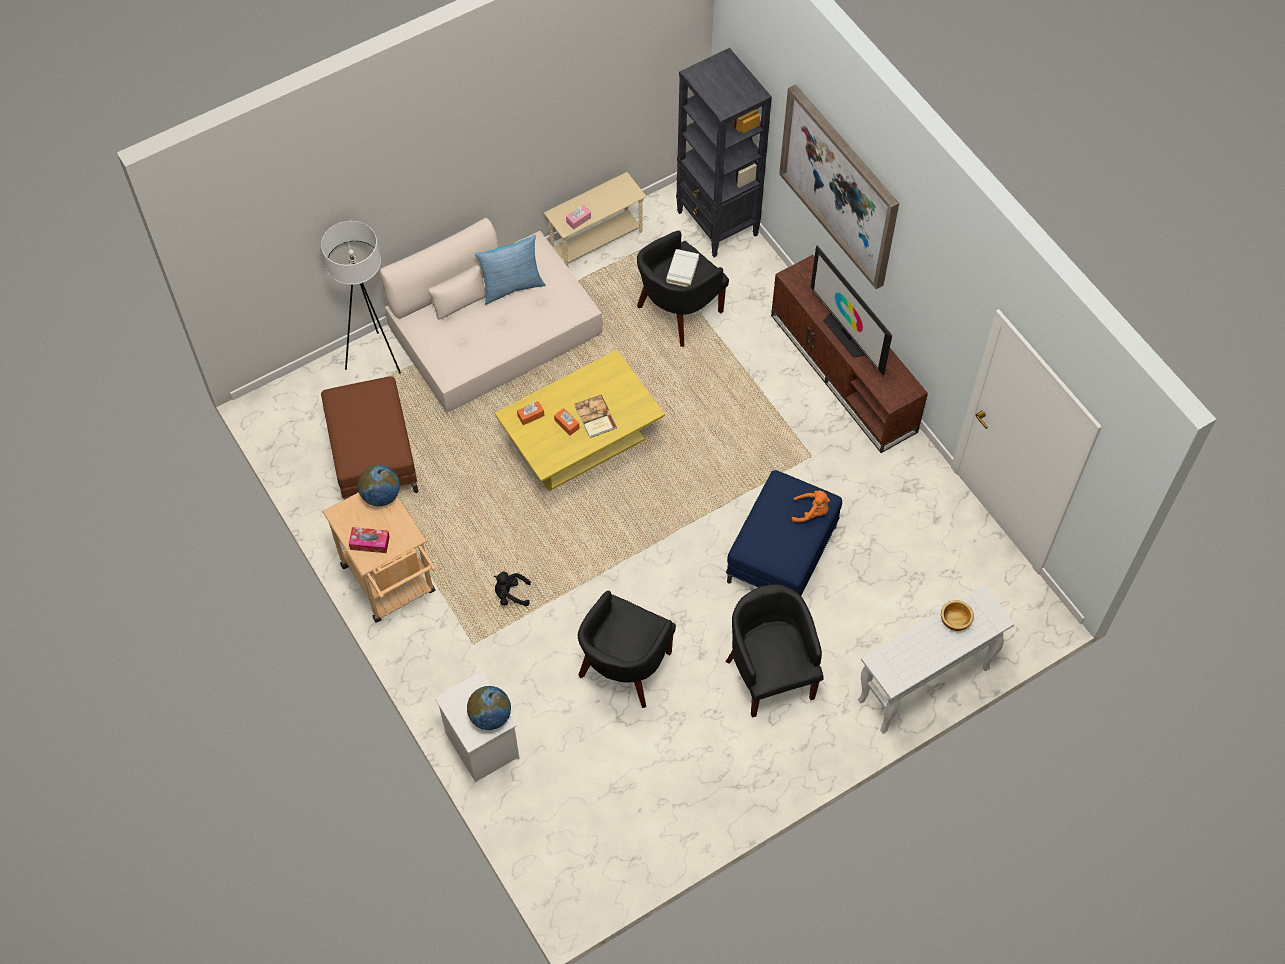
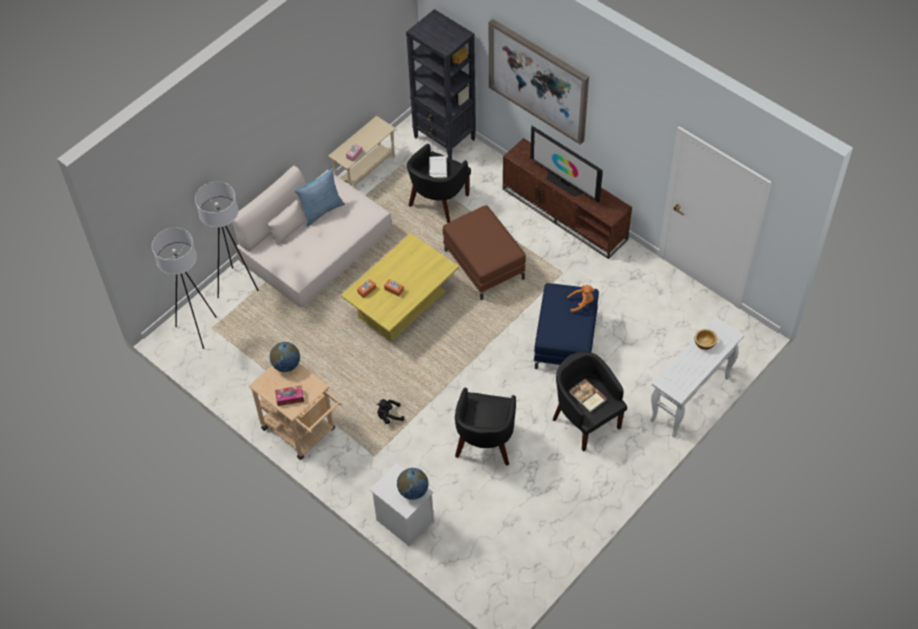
camera: 15 degrees left, 5 degrees down
(305, 407) = (198, 330): none -> white floor lamp
(374, 456) = (259, 350): brown ottoman -> brown ottoman (484, 264)
(595, 417) = (411, 280): book -> book (587, 396)

